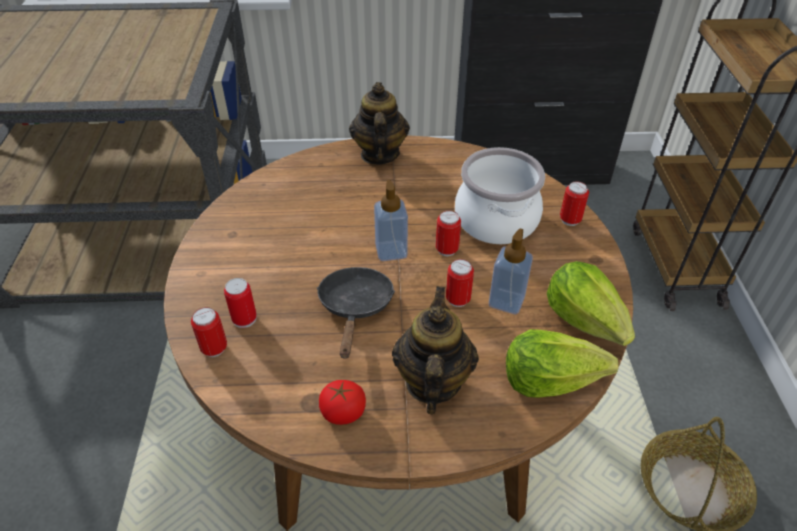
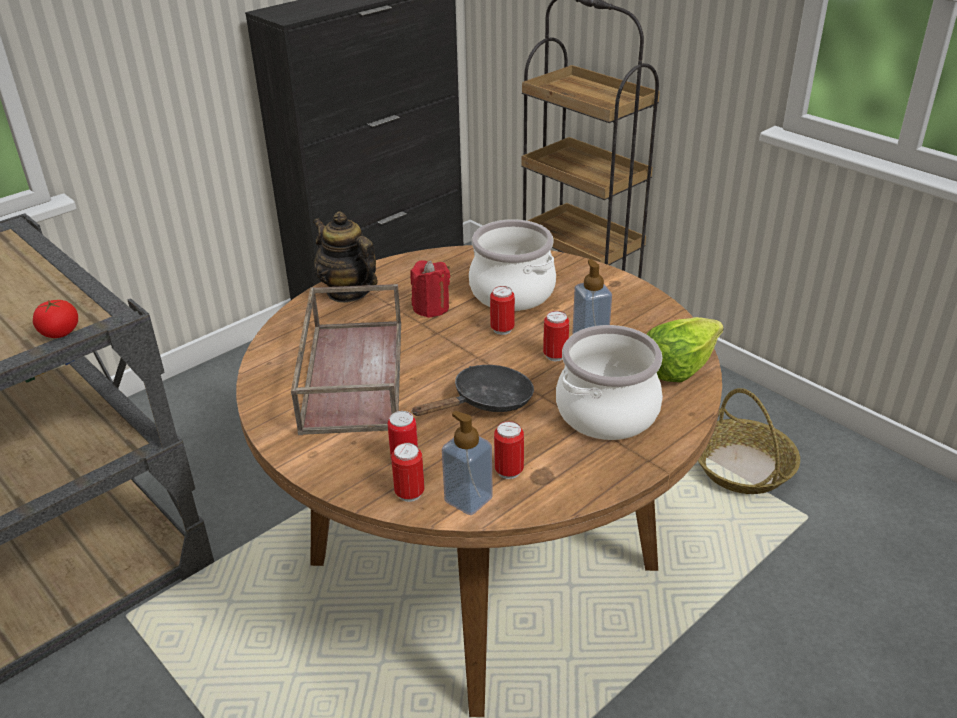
camera: 40 degrees left, 10 degrees down
(299, 224) = (351, 374): none -> brown tray
(343, 412) = (573, 467): tomato -> tomato (60, 333)
(355, 308) = (486, 402): black frying pan -> black frying pan turned 90 degrees clockwise
(391, 251) = (460, 352): soap dispenser -> soap dispenser (468, 499)
(418, 200) = (431, 308): none -> red candle
(432, 382) = (608, 413): teapot -> cooking pot
(570, 220) = (565, 267): can -> can (509, 471)
(586, 319) = (655, 321): lettuce -> none

